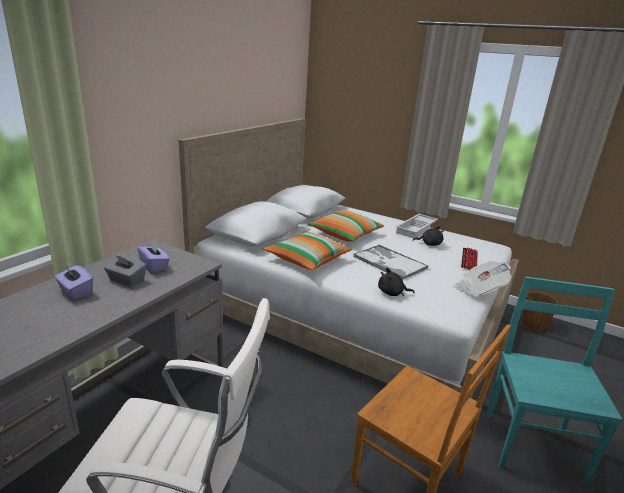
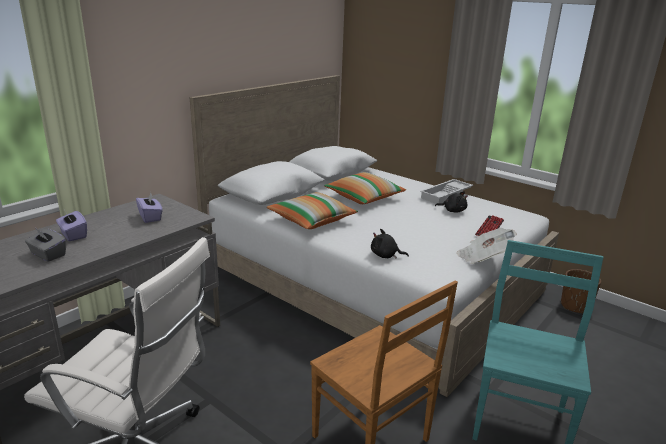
camera: 10 degrees right, 0 degrees up
(126, 280) = (121, 227): grey tissue box -> grey tissue box (48, 255)
(389, 262) = (397, 226): tray -> none

